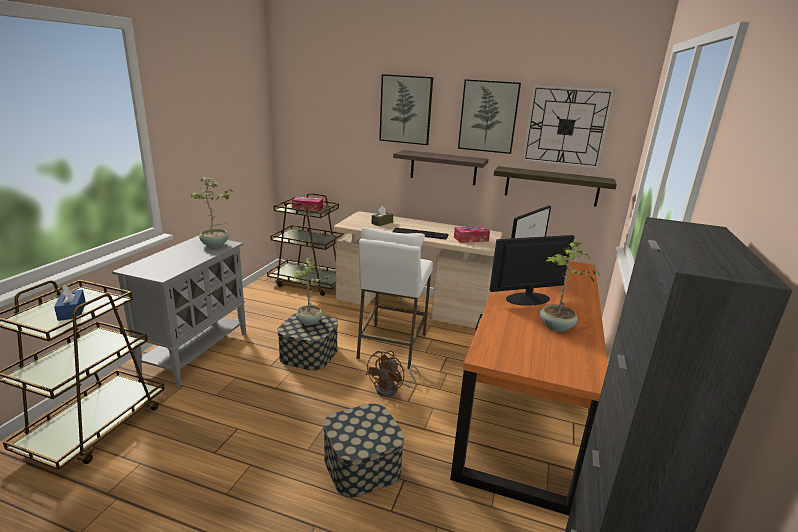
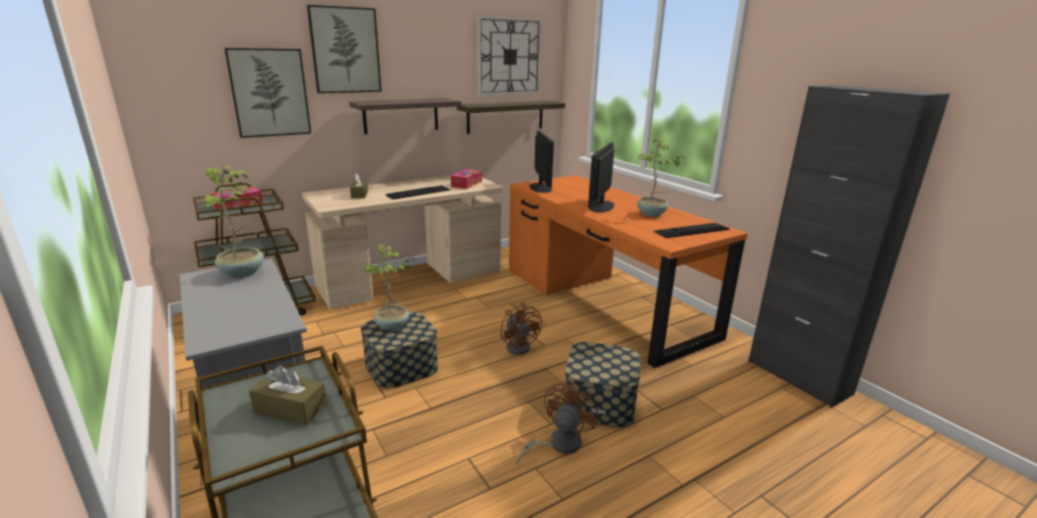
camera: 50 degrees left, 0 degrees up
(72, 311) = (290, 409): blue tissue box -> brown tissue box
(285, 465) = (558, 444): none -> brown fan
(391, 346) = (457, 318): white stool -> none
(488, 116) = (440, 52): picture -> picture (269, 92)
(549, 359) = (691, 230): none -> keyboard

